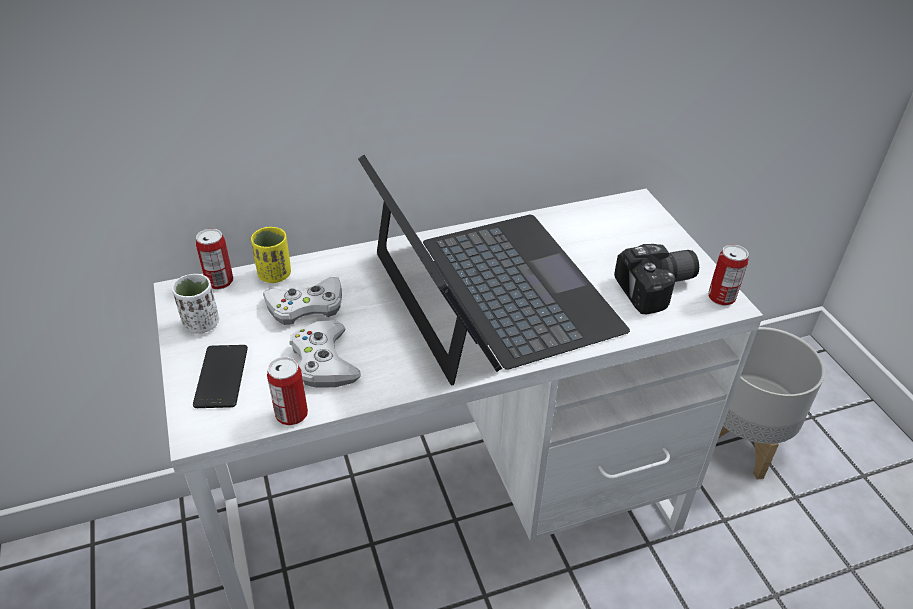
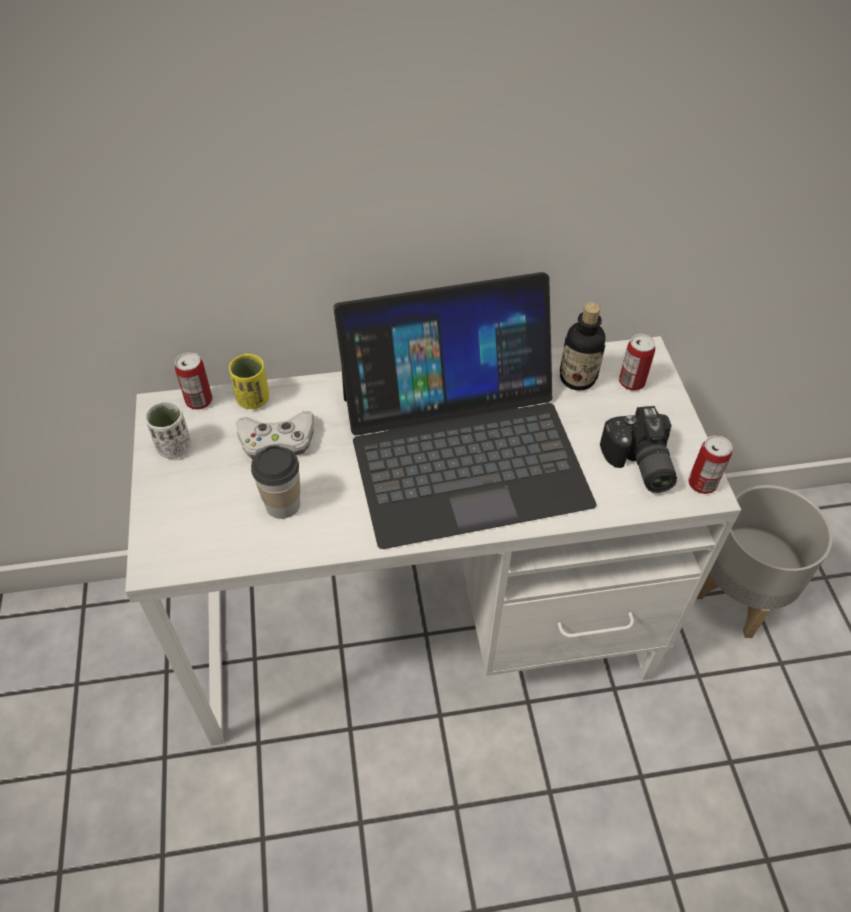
camera: 10 degrees right, 10 degrees up
(221, 377) = (184, 508): phone -> none
(291, 414) = (242, 559): can -> can (631, 382)
(324, 361) = (283, 504): white game controller -> cup
(491, 293) = (462, 447): laptop -> laptop turned 90 degrees clockwise
(582, 227) = (577, 378): none -> bottle
(658, 289) = (638, 465): camera -> camera turned 90 degrees clockwise

